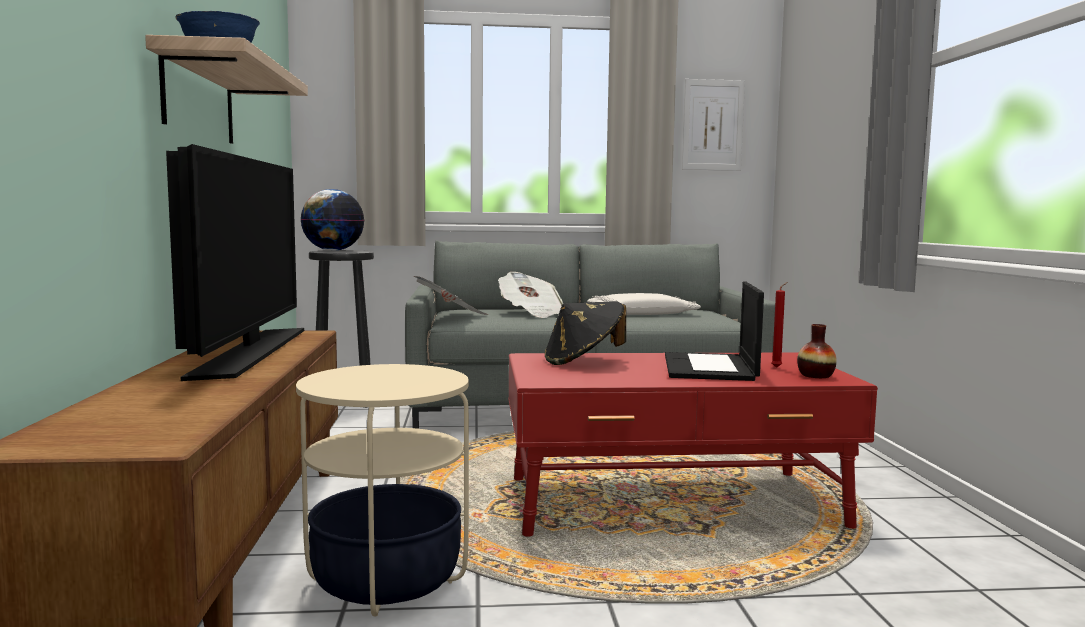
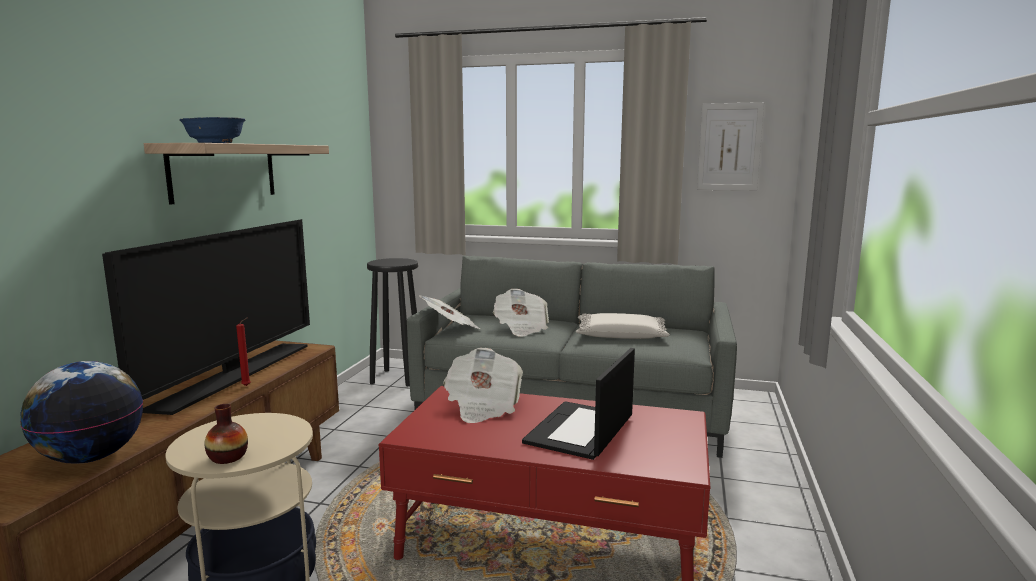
camera: 20 degrees right, 5 degrees up
(333, 250) = (387, 260): globe -> globe (91, 457)
(583, 361) = (482, 406): black hat -> newspaper
(778, 367) = (646, 438): red candle -> red candle (247, 386)
(815, 375) = (666, 458): vase -> vase (228, 457)

